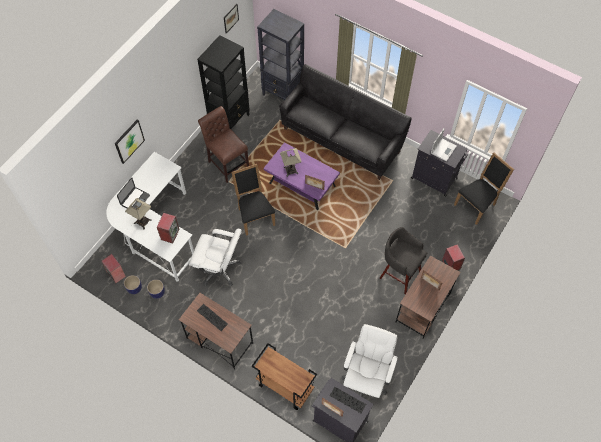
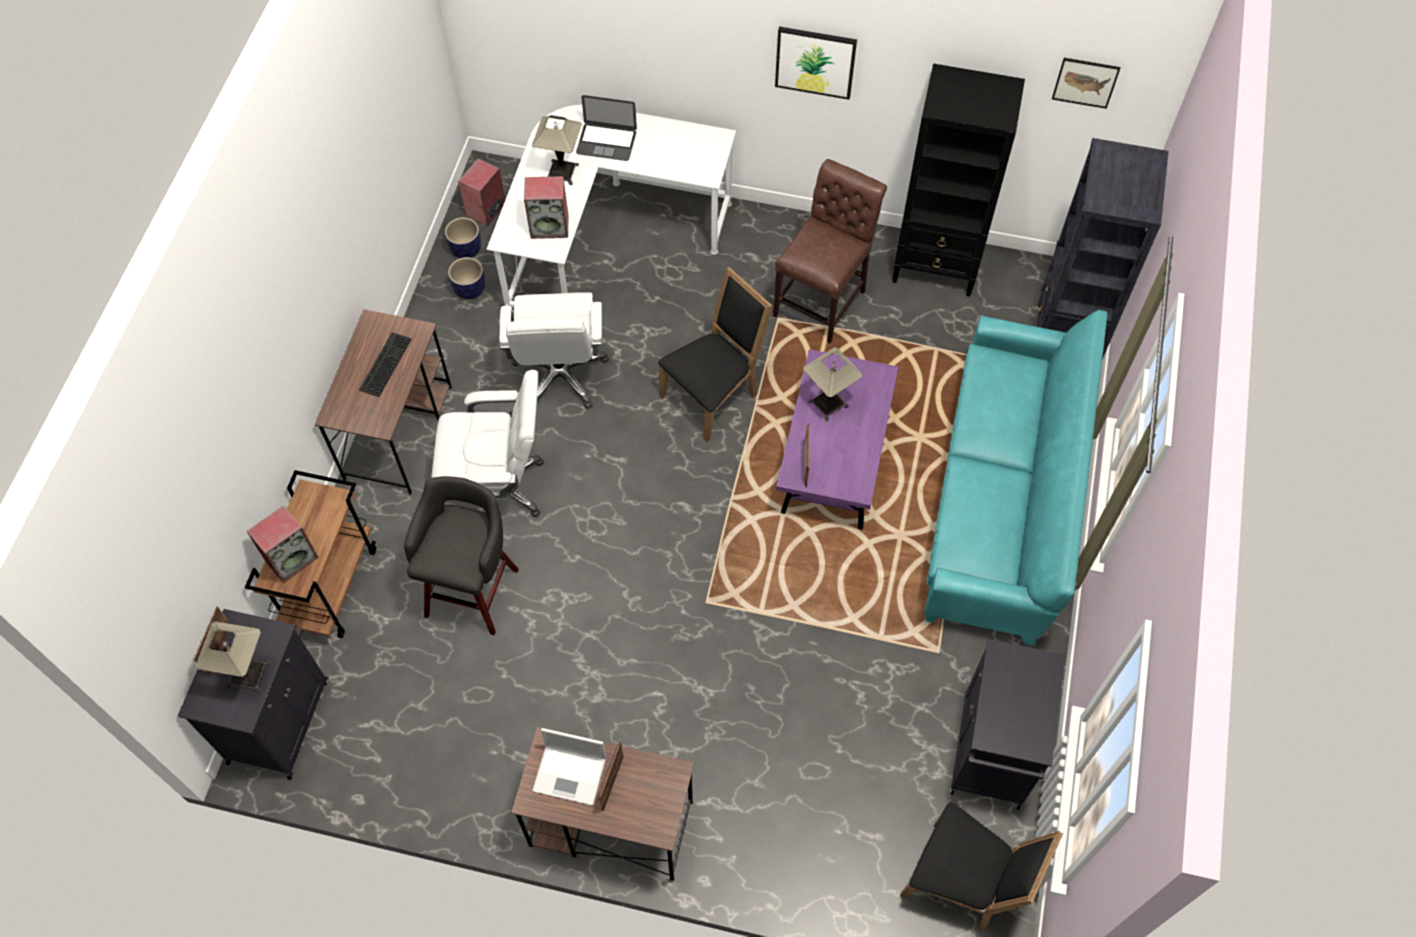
camera: 70 degrees right, 0 degrees up
(129, 141) = (683, 44): picture -> picture (815, 62)
(341, 140) = (999, 503): black sofa -> turquoise sofa
(347, 400) = (248, 674): keyboard -> table lamp
(366, 378) = (393, 746): white office chair -> white office chair (498, 487)
(399, 274) = (682, 742): grey stool -> grey stool (473, 589)
(443, 149) = (1017, 703): laptop -> laptop (571, 774)
(450, 264) = (755, 859): speaker -> speaker (292, 558)

